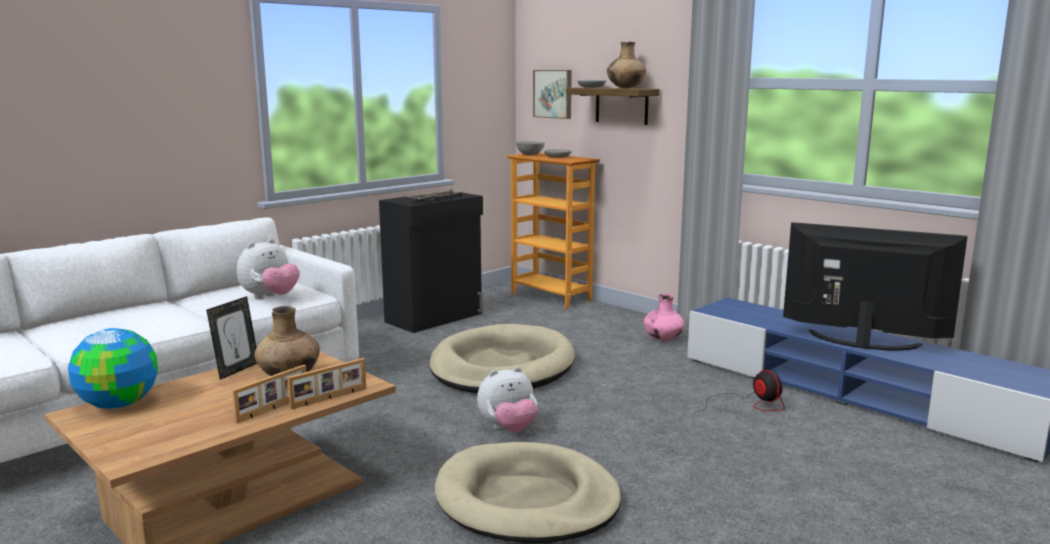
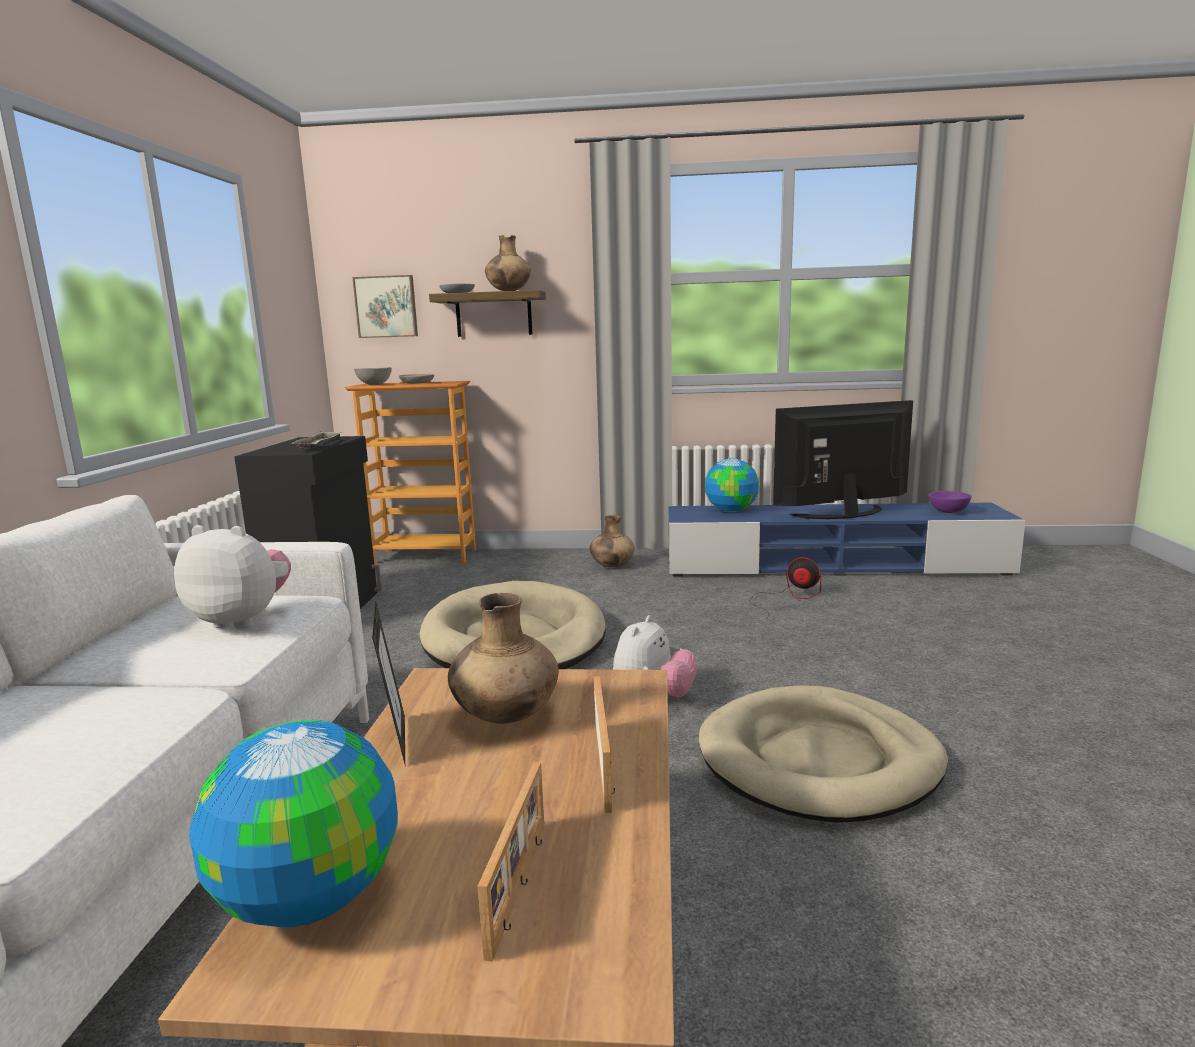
camera: 40 degrees left, 0 degrees up
(270, 297) = (243, 620): plush toy -> plush toy turned 75 degrees counterclockwise
(329, 398) = (639, 718): picture frame -> picture frame (520, 884)
(662, 339) = (612, 566): pink vase -> brown vase
(768, 314) = (731, 510): none -> globe
(984, 370) = (948, 512): none -> purple bowl

